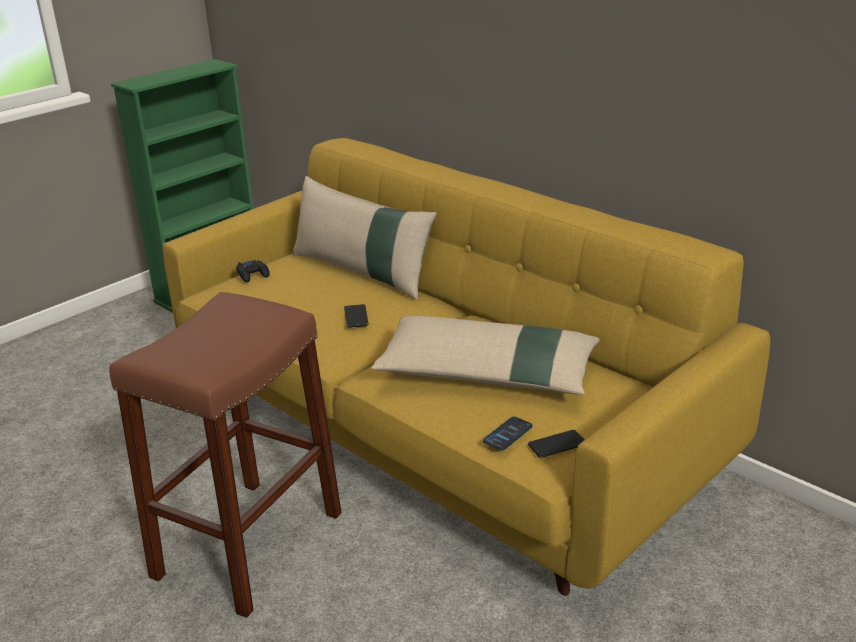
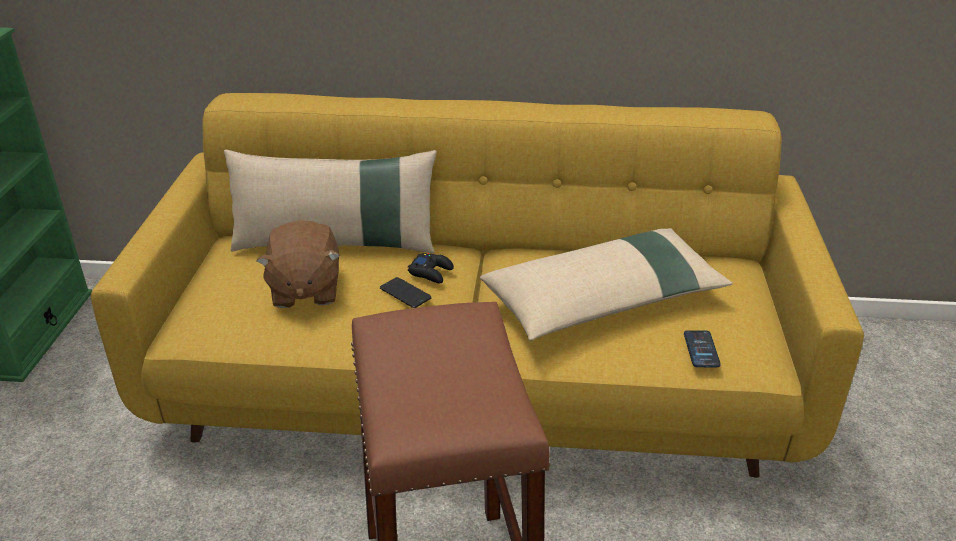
camera: 40 degrees left, 5 degrees up
(253, 274) = (215, 290): black game controller -> black game controller (431, 272)
(300, 292) = (304, 290): none -> brown plush toy
(557, 444) = (746, 340): phone -> none

